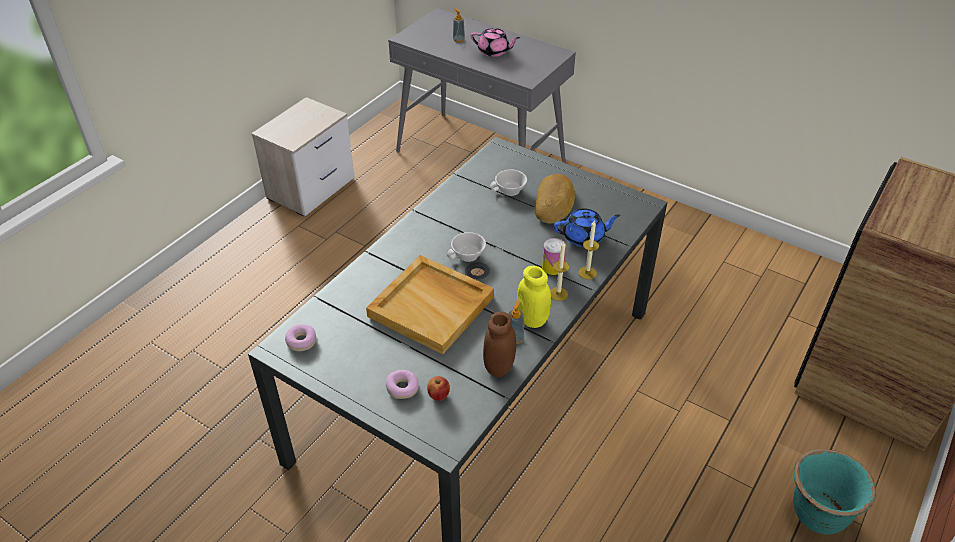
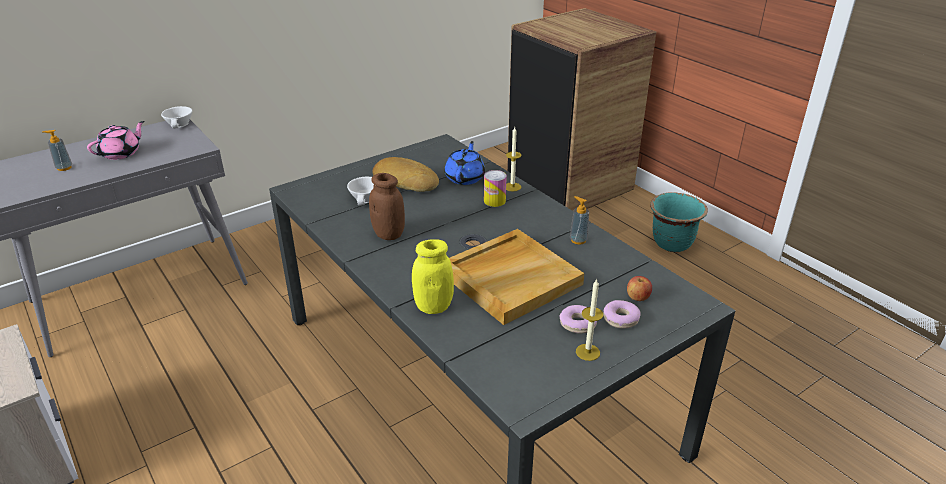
camera: 70 degrees left, 10 degrees down
(301, 341) = (520, 384): donut -> donut (577, 324)
(468, 256) = (448, 241): white cup -> white cup (180, 124)
(499, 367) = (611, 256): brown jar -> brown jar (388, 234)
(532, 319) = (558, 226): yellow jar -> yellow jar (433, 306)
(558, 294) = (531, 206): candle -> candle (587, 352)

